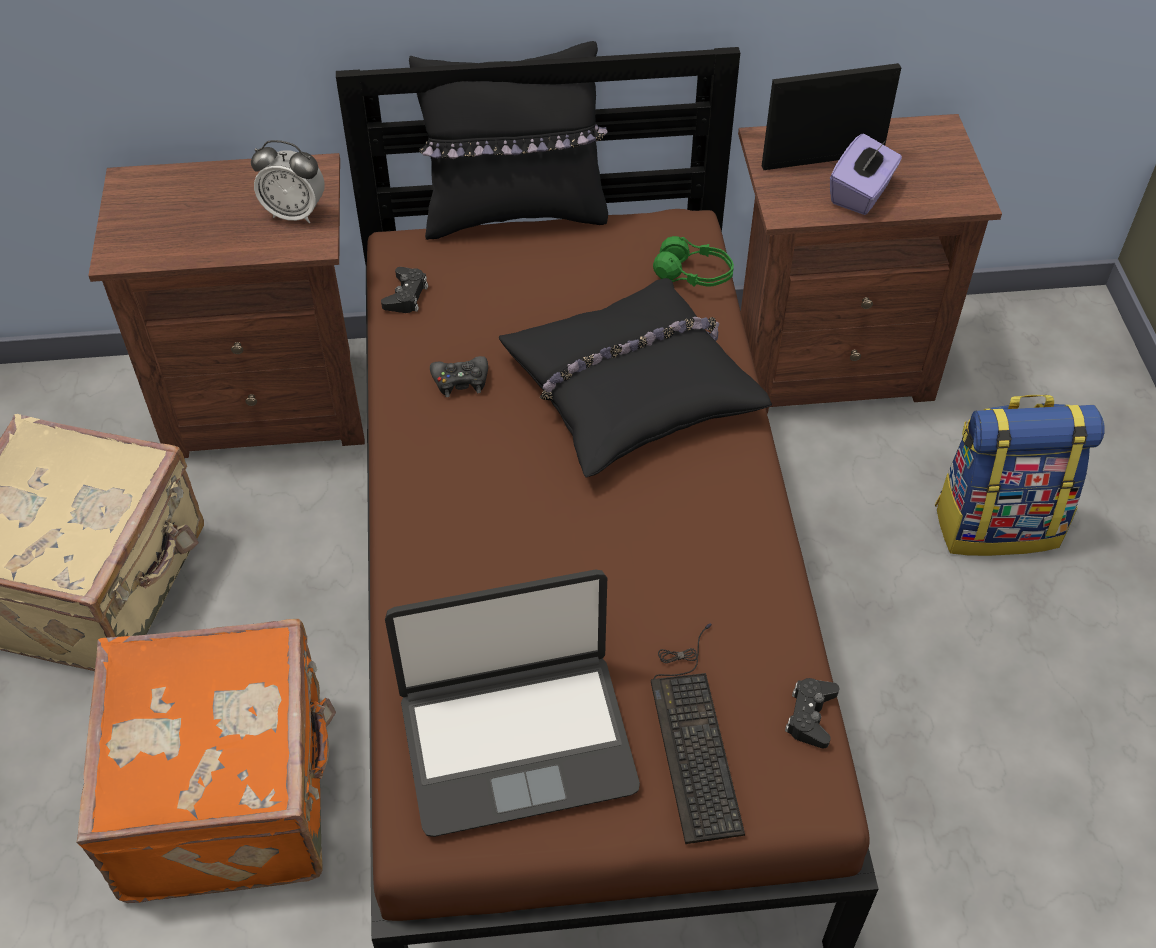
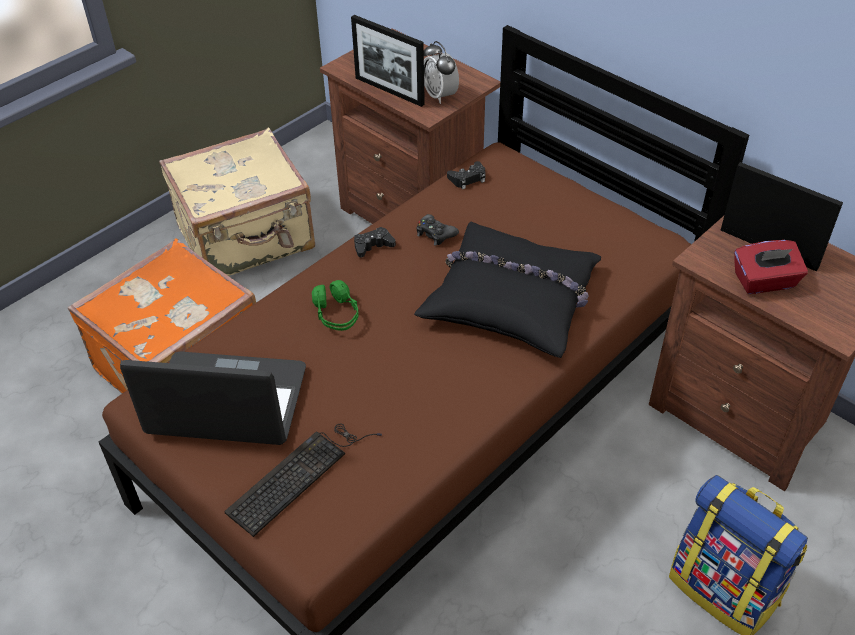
camera: 50 degrees right, 5 degrees down
(225, 247) = (389, 91): none -> picture frame
(515, 213) = (580, 177): black pillow -> none
(517, 741) = (227, 403): laptop -> laptop turned 150 degrees clockwise
(693, 274) = (629, 270): green headphones -> green headphones (337, 315)
(810, 716) = (364, 519): black game controller -> black game controller (373, 246)
(861, 193) = (764, 282): purple tissue box -> red tissue box

